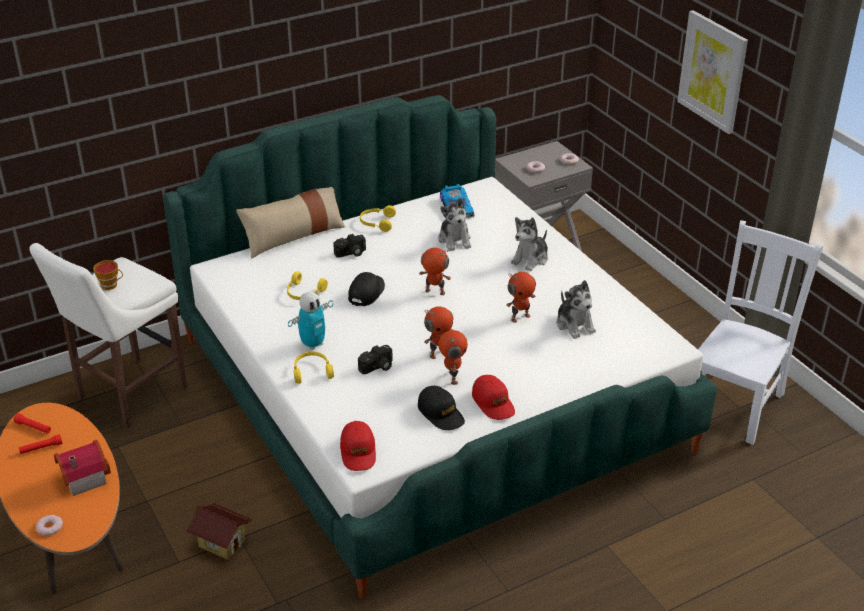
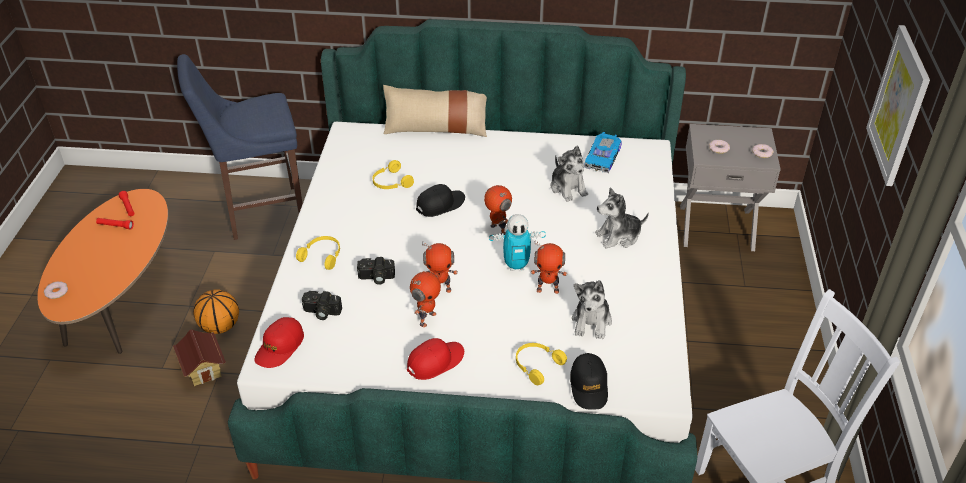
camera: 35 degrees right, 5 degrees up
(82, 477) = (115, 263): toy house -> none
(111, 285) = (246, 113): cup -> none
(127, 395) = (260, 213): white stool -> blue stool
(198, 503) = (220, 326): none -> basketball
(313, 344) = (349, 232): toy robot -> toy robot (516, 266)
(351, 253) = (466, 163): camera -> camera (321, 312)
(377, 223) = (517, 144): yellow headphones -> yellow headphones (536, 365)
(441, 413) = (381, 348): black cap -> black cap (589, 386)
(455, 240) = (568, 188): plush toy -> plush toy turned 45 degrees counterclockwise
(493, 403) = (435, 361): red cap -> red cap turned 135 degrees counterclockwise

